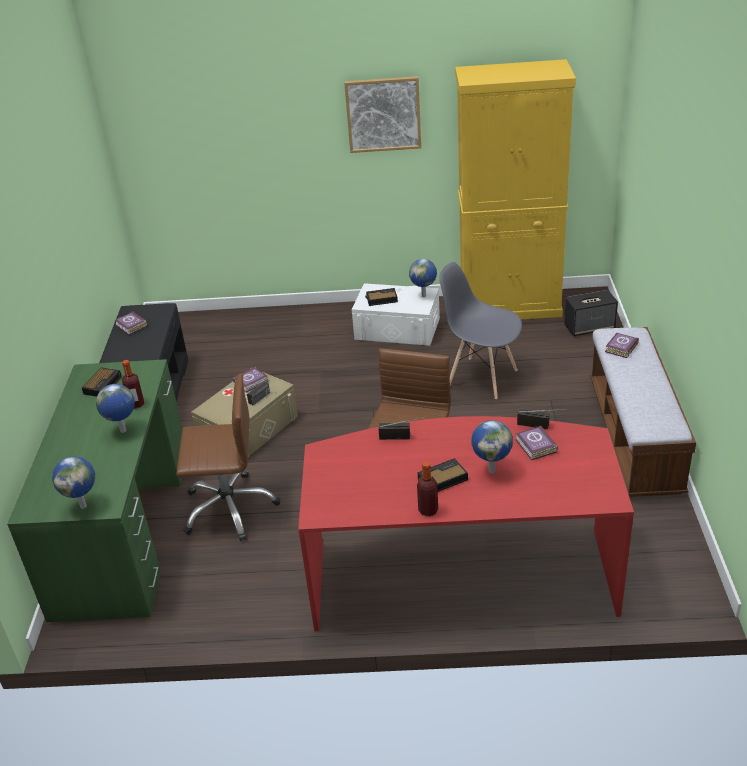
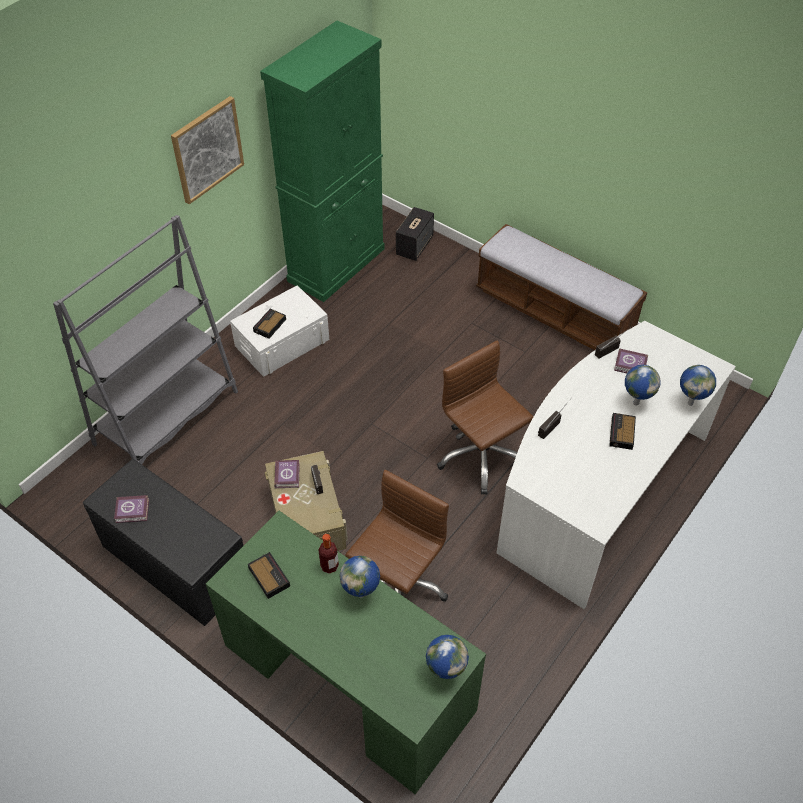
camera: 55 degrees left, 15 degrees up
(267, 325) = (167, 418): none -> grey bookcase
(424, 296) = (297, 299): globe -> globe (690, 403)
(428, 510) = (648, 461): bottle -> none
(461, 572) = (599, 489): red desk -> white desk
(481, 377) = (405, 339): grey chair -> none
(510, 307) = (336, 264): yellow cabinet -> green cabinet
(620, 348) = (520, 252): book -> none

